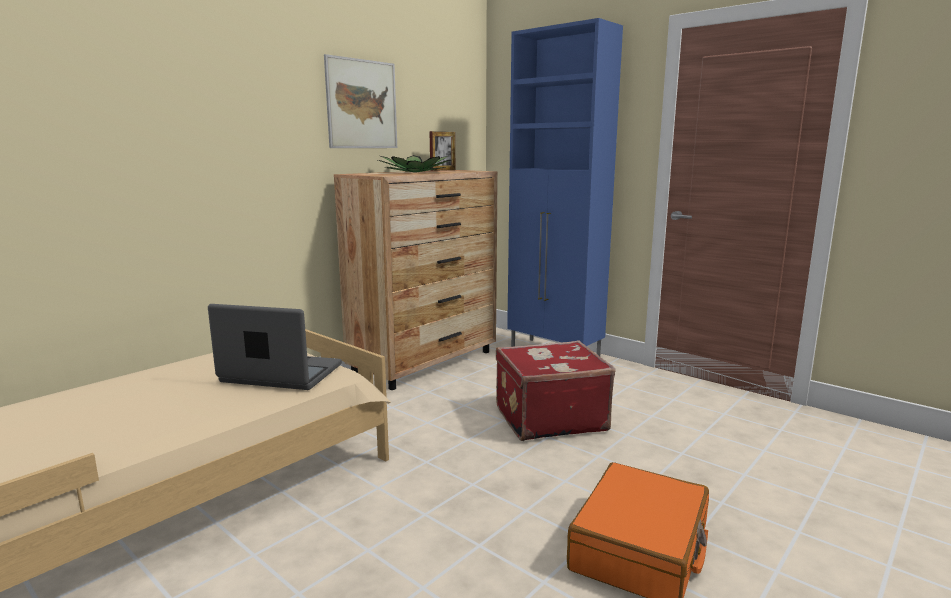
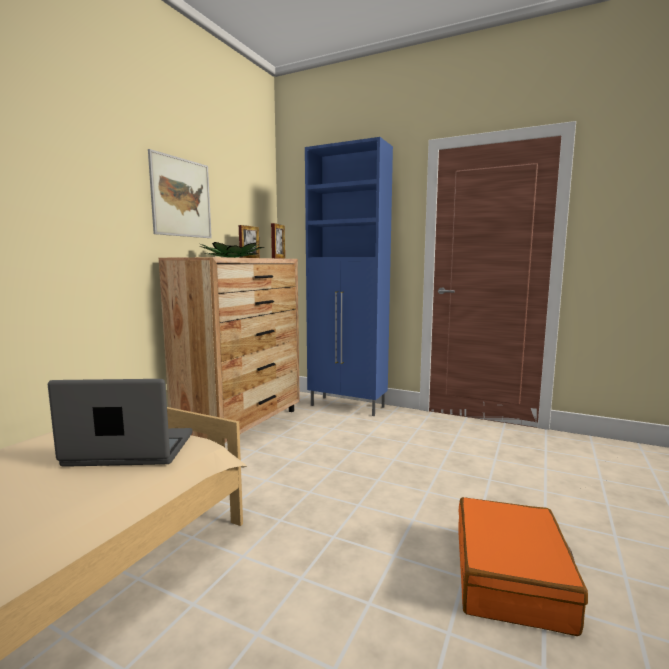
camera: 15 degrees left, 5 degrees down
(472, 171) = (278, 258): none -> picture frame
(549, 418) = (370, 462): red suitcase -> none

